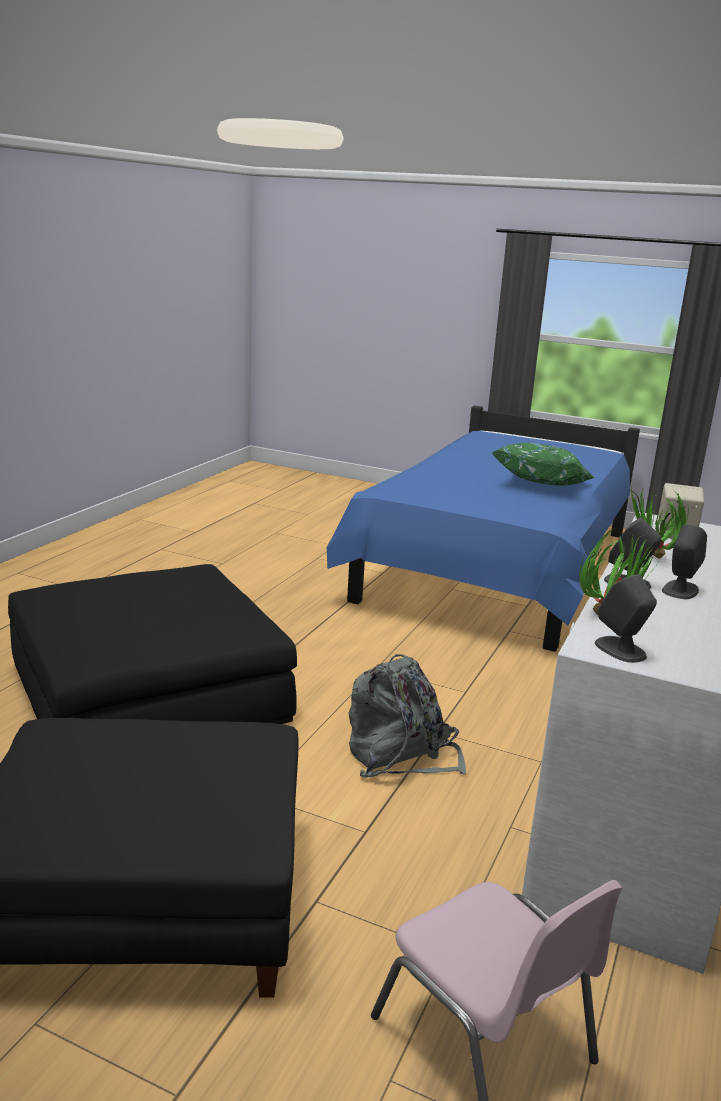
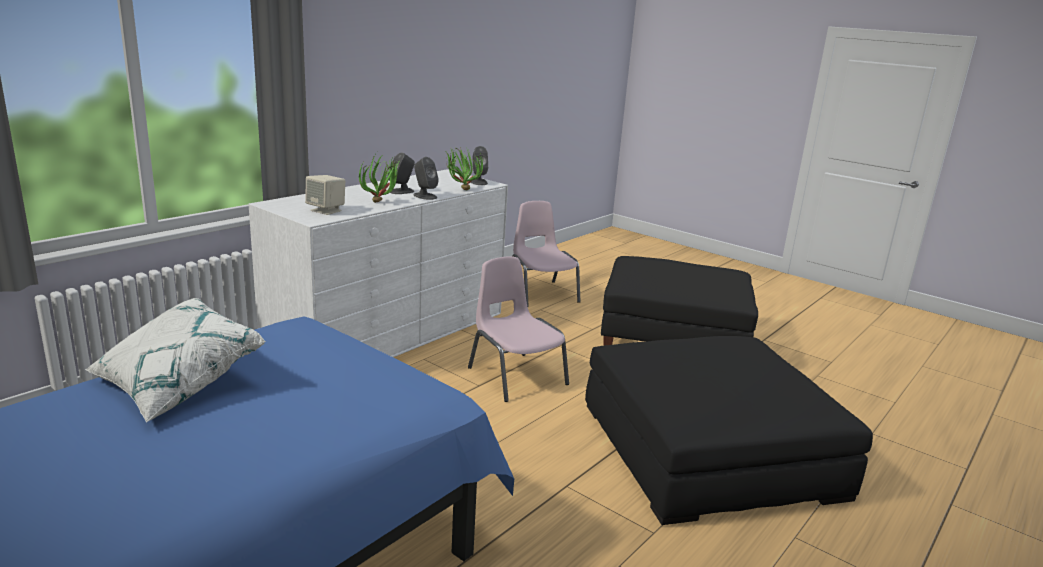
camera: 165 degrees left, 0 degrees up
(401, 755) = (516, 375): grey backpack -> pink chair
(542, 485) = (176, 384): green pillow -> white pillow

